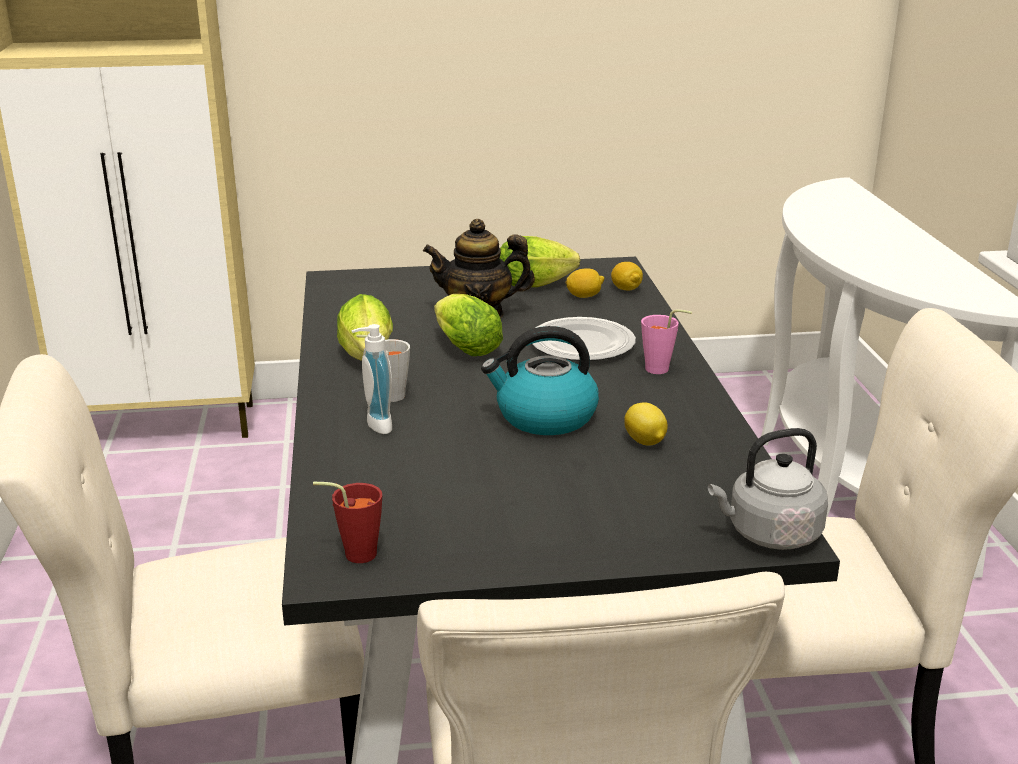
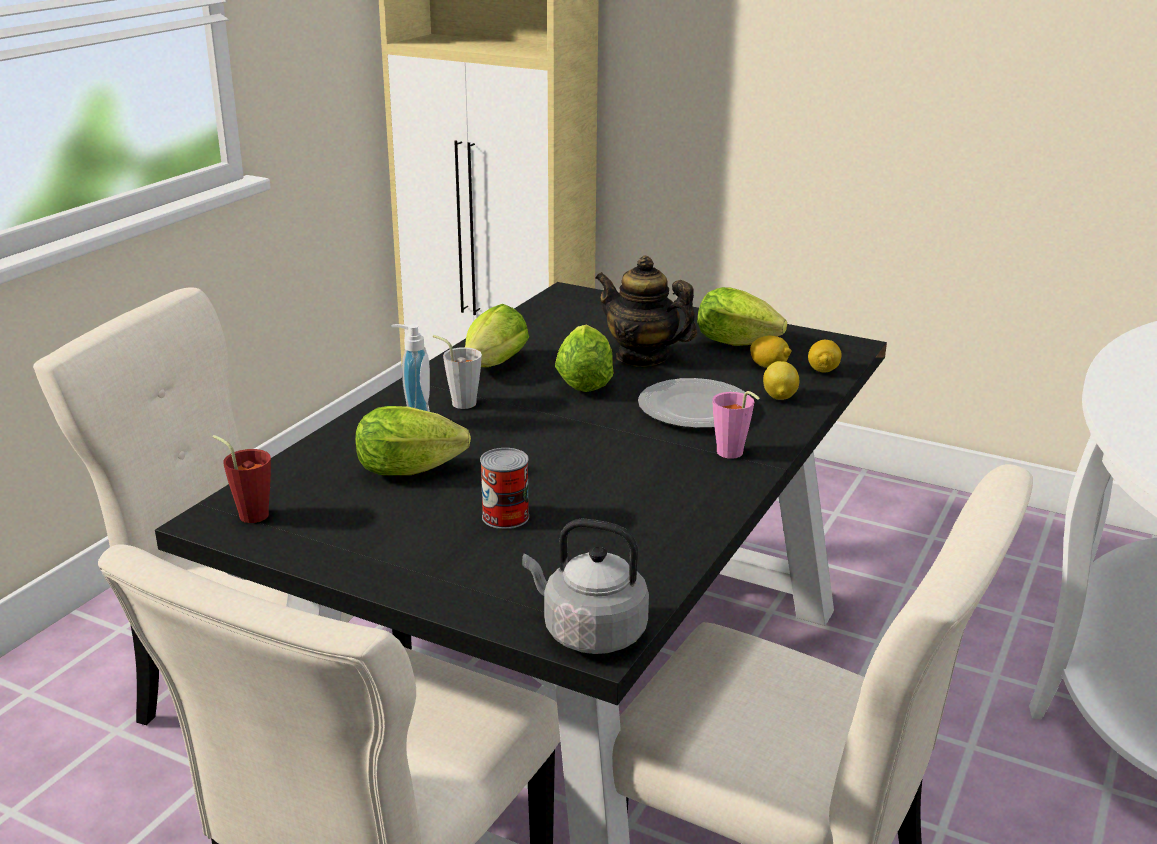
camera: 35 degrees right, 0 degrees up
(442, 464) = (415, 470): none -> lettuce
(544, 417) = (558, 461): kettle -> none
(574, 474) = (505, 516): none -> can
(645, 442) = (610, 512): lemon -> lemon (779, 397)

